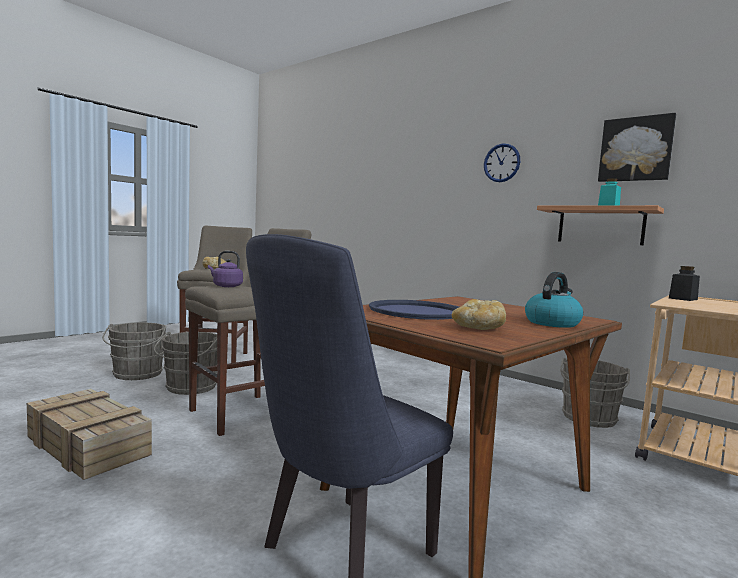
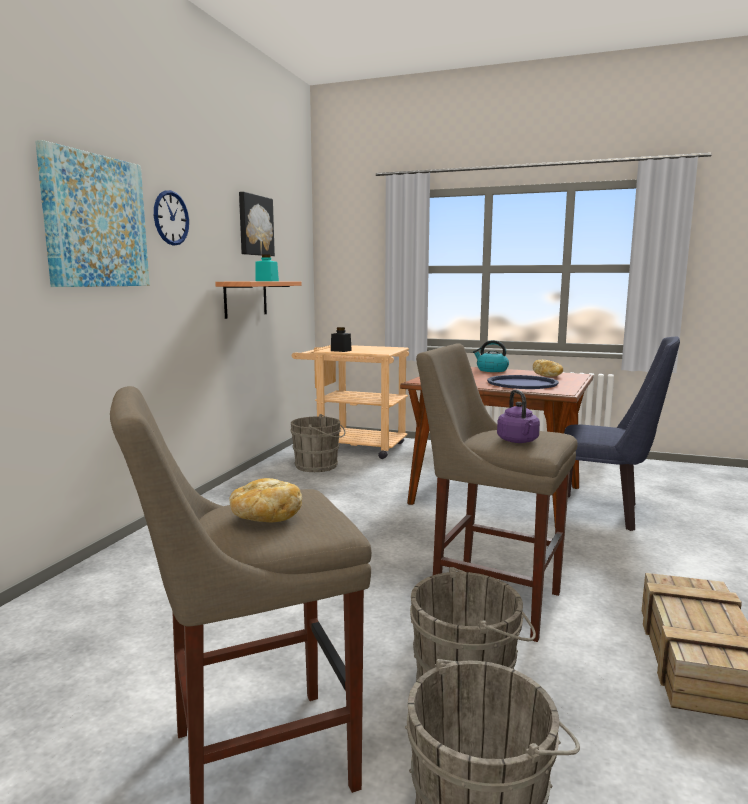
camera: 110 degrees left, 5 degrees up
(438, 175) = (95, 221): none -> picture

